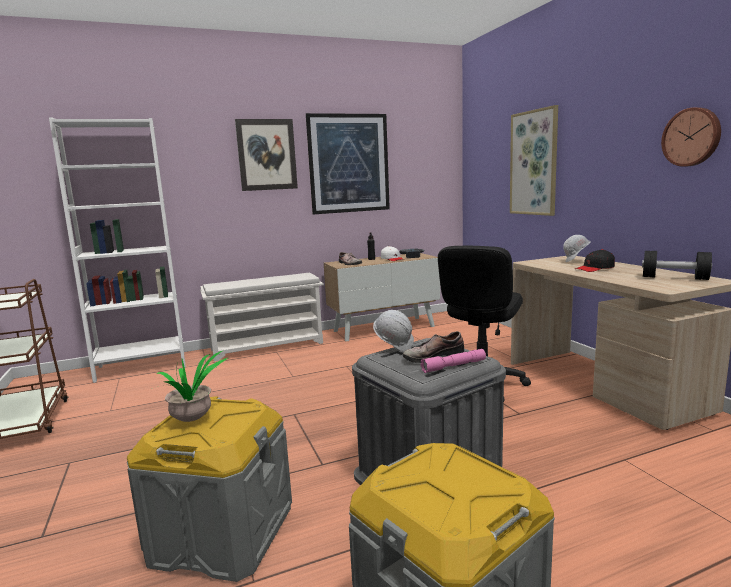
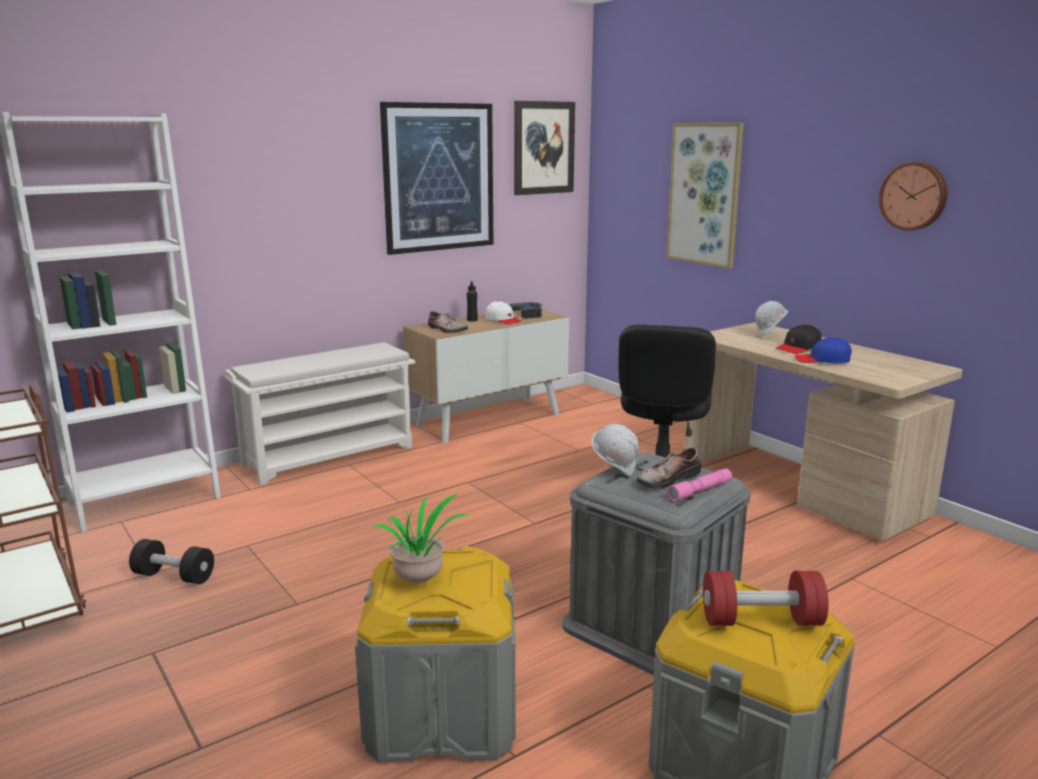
camera: 15 degrees left, 5 degrees up
(267, 155) = (323, 165): picture -> picture (543, 148)
(451, 483) = (761, 621): none -> red dumbbell
(610, 275) = (822, 360): none -> blue cap
(674, 278) = (893, 364): black dumbbell -> black dumbbell (174, 576)

